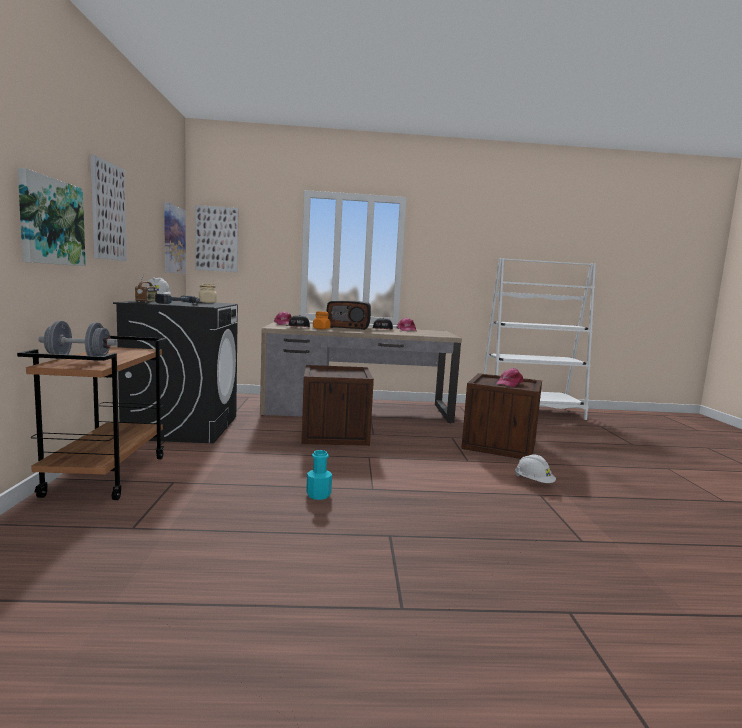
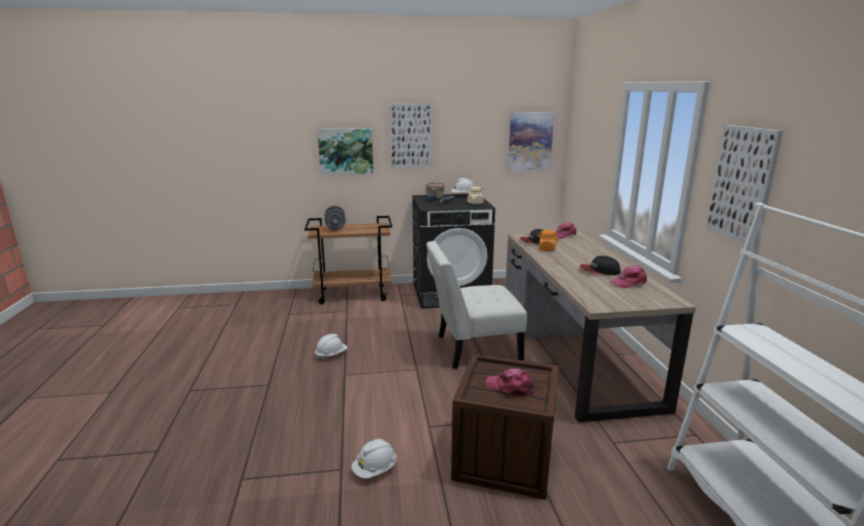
camera: 85 degrees right, 10 degrees up
(217, 239) = (577, 138): picture -> picture (742, 184)
(318, 495) = (331, 355): turquoise bottle -> white hard hat
(334, 434) = (473, 349): crate -> white chair
(348, 327) = (594, 257): radio -> none

